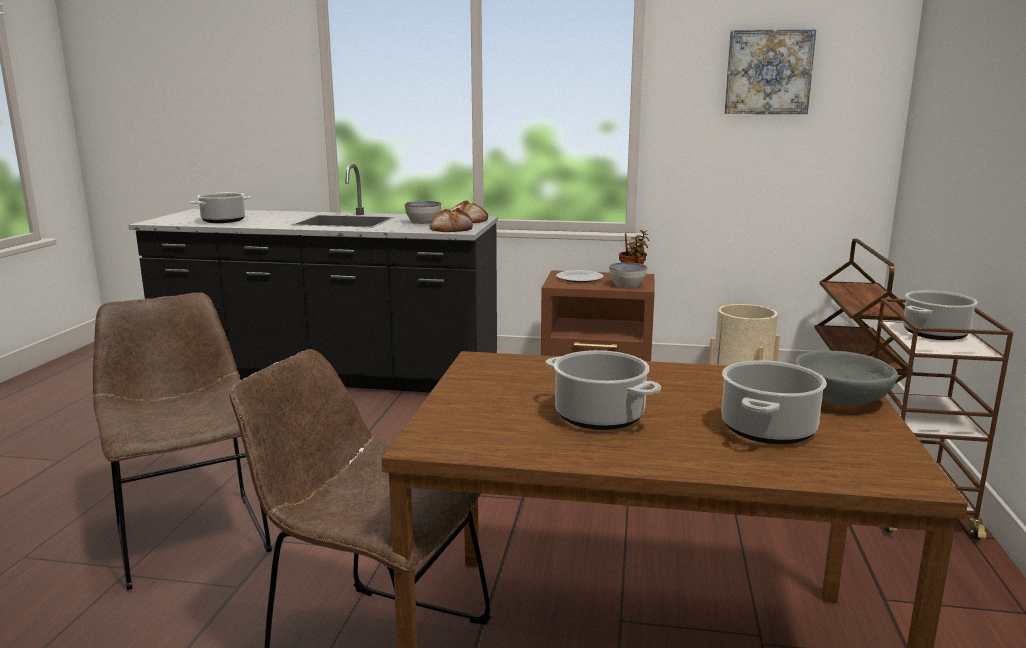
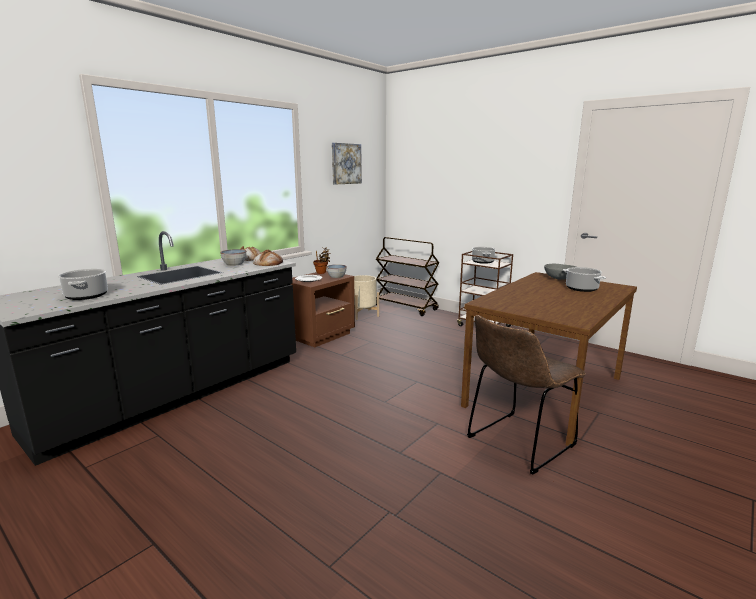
camera: 60 degrees left, 0 degrees up
(191, 534) = (365, 482): brown chair -> none
(598, 416) = (560, 300): cooking pot -> none

